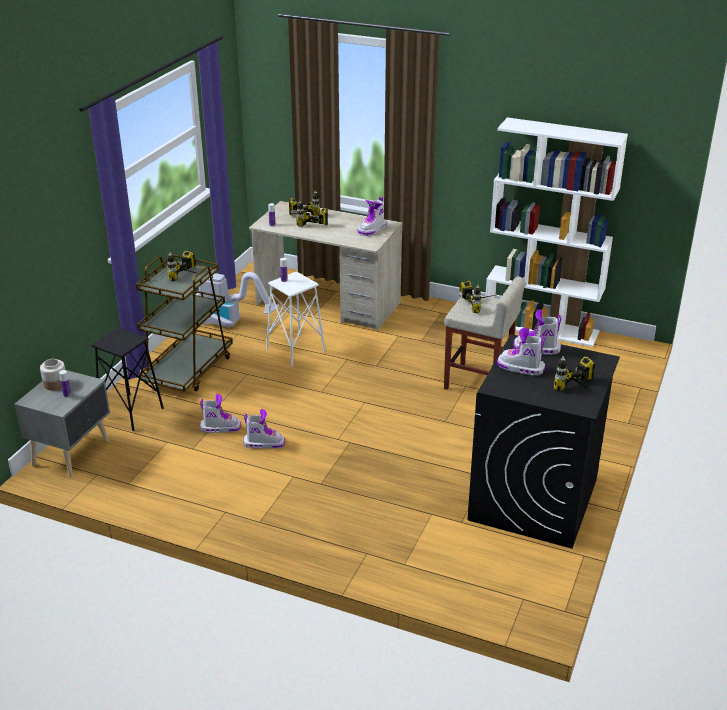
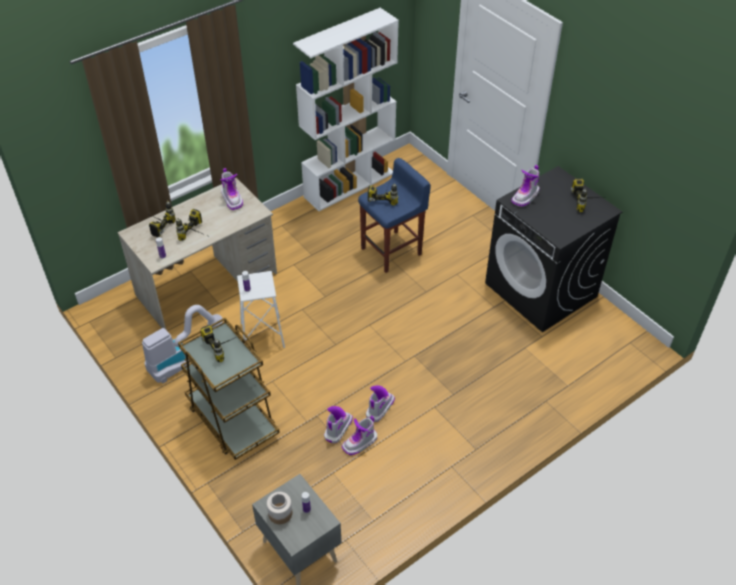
camera: 60 degrees left, 15 degrees up
(131, 412) = (268, 485): black stool -> none
(478, 382) = (392, 251): beige stool -> blue stool
(520, 368) = (544, 215): boot -> boot (360, 443)

